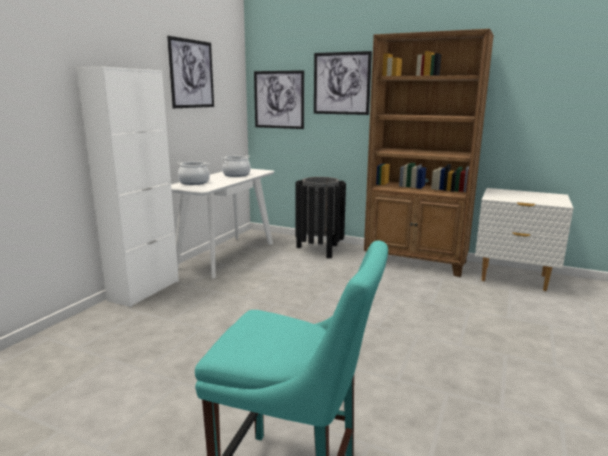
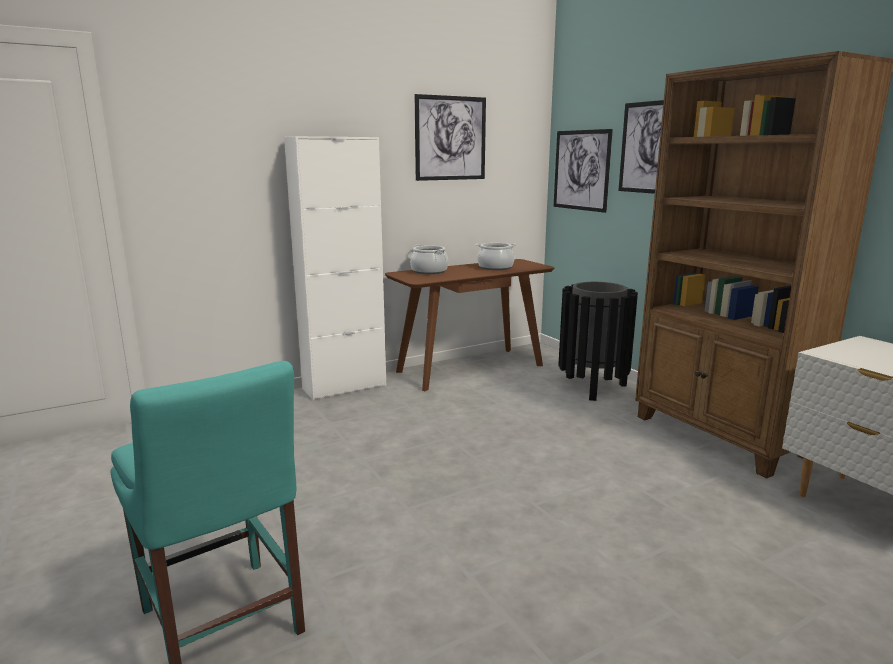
camera: 35 degrees right, 0 degrees up
(226, 255) = (470, 368): white console table -> brown console table

